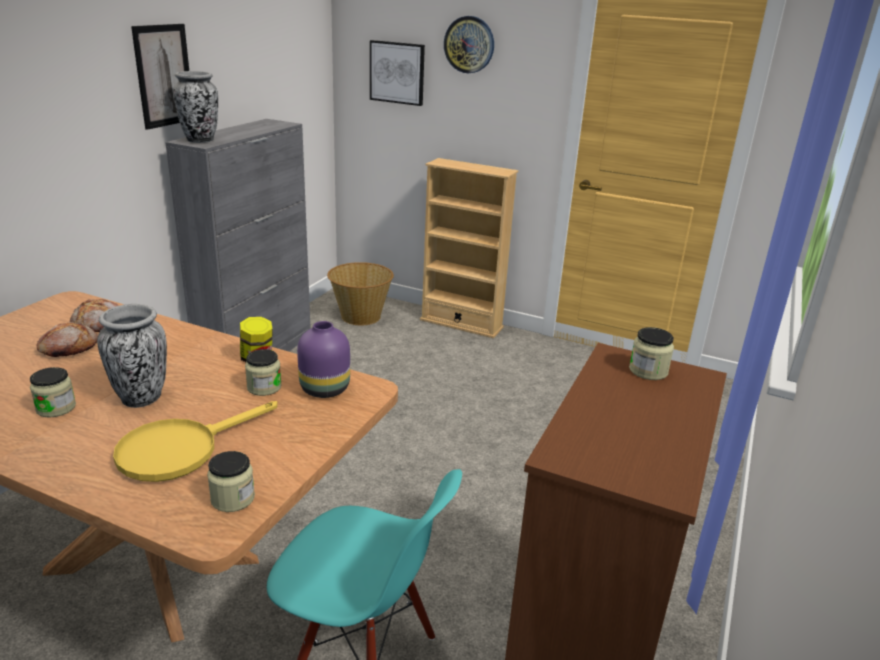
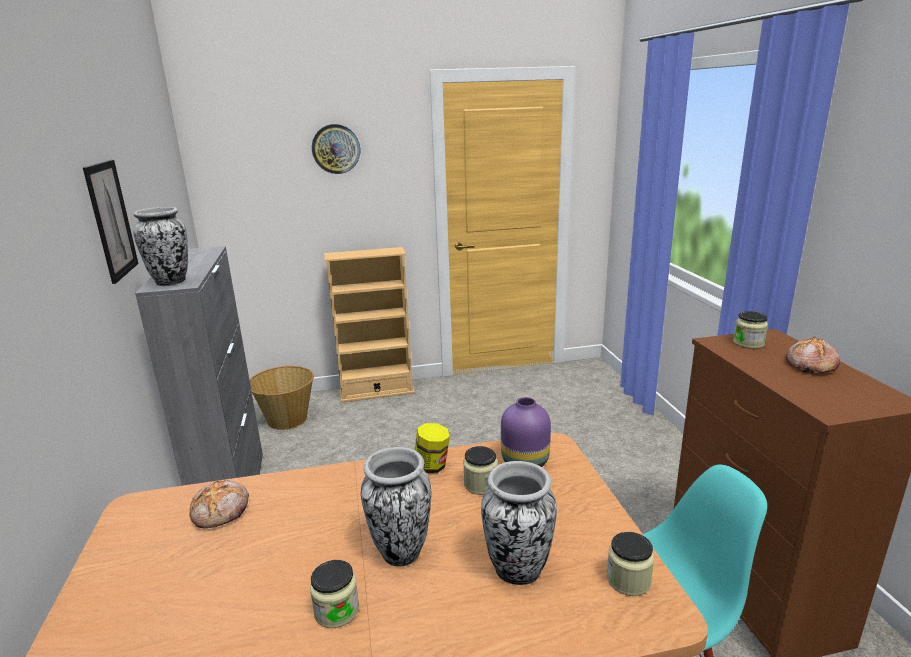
camera: 35 degrees left, 5 degrees down
(68, 348) = (233, 551): bread -> bread (809, 365)
(180, 449) = (518, 571): yellow frying pan -> vase
(397, 72) = (265, 184): picture -> none

